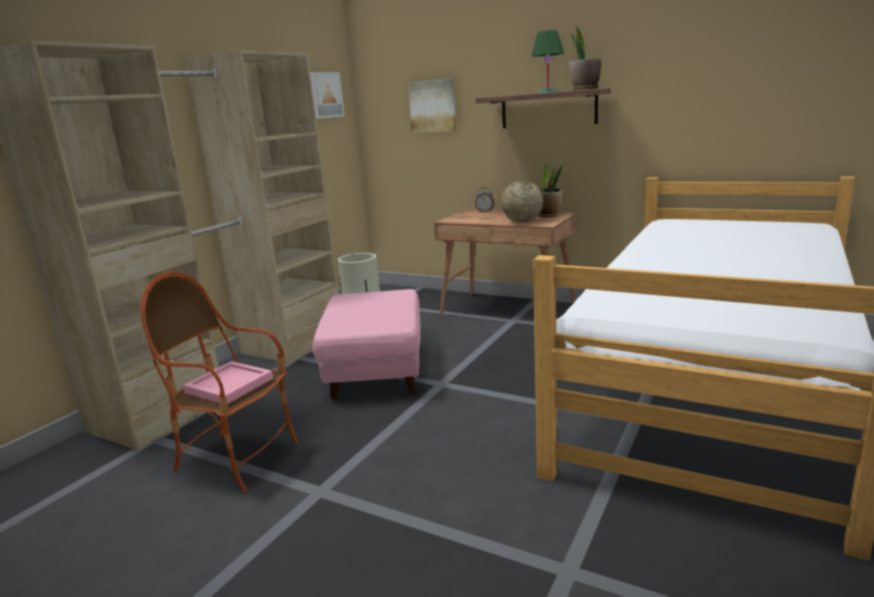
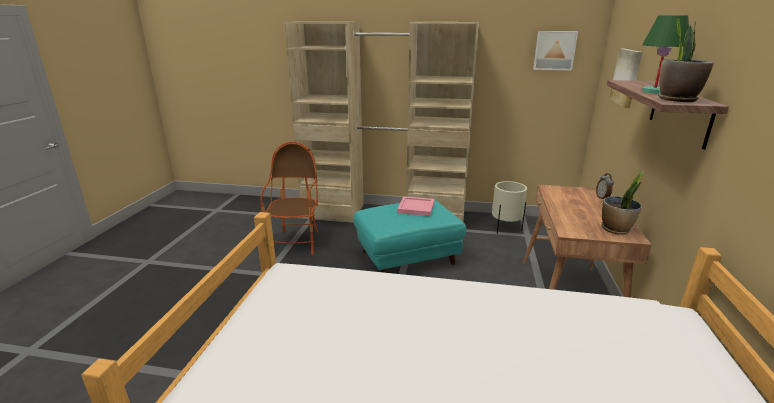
camera: 70 degrees right, 5 degrees up
(229, 385) = (292, 206): pink tray -> pink tray (416, 207)
(375, 370) = (407, 257): pink ottoman -> turquoise ottoman
(522, 222) = (569, 219): globe -> none

